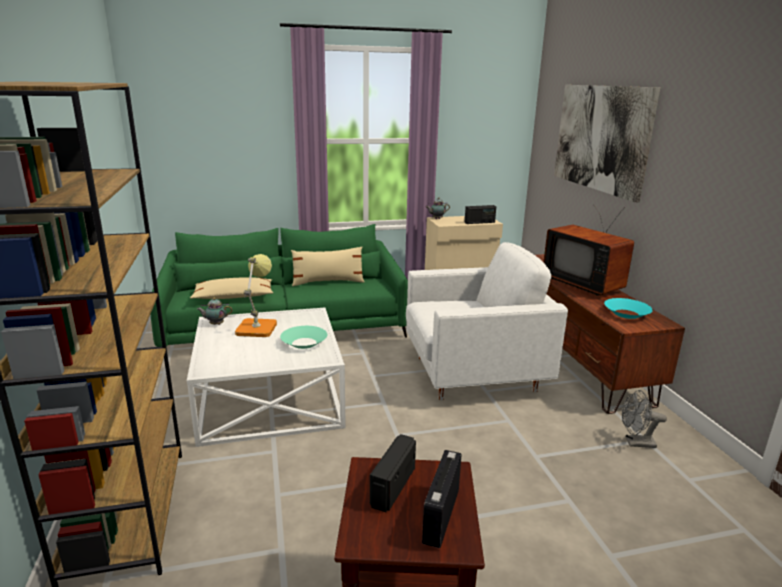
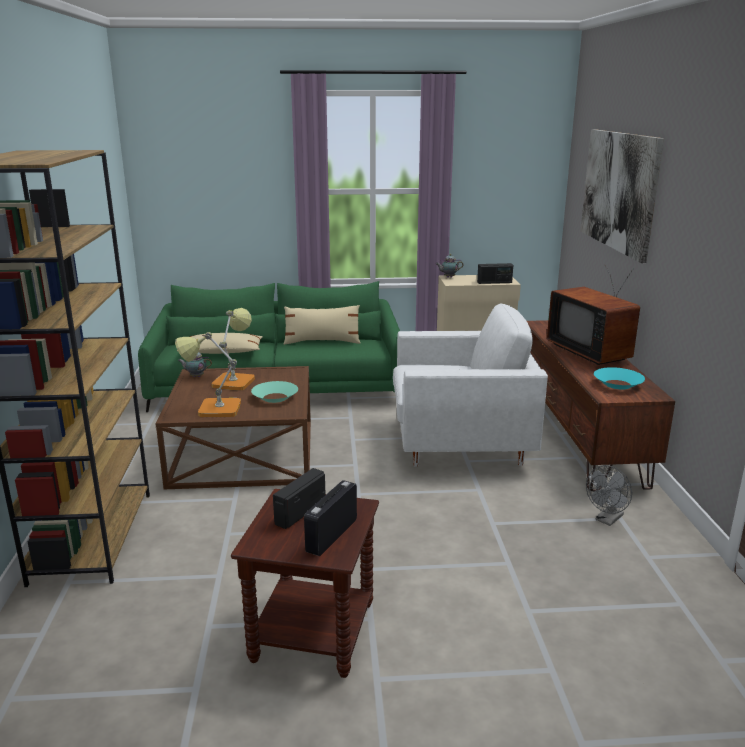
camera: 10 degrees right, 0 degrees up
(244, 359) = (213, 409): none -> table lamp
(269, 397) = (244, 452): white coffee table -> brown coffee table
(635, 443) = (607, 520): grey fan -> grey fan turned 60 degrees counterclockwise

